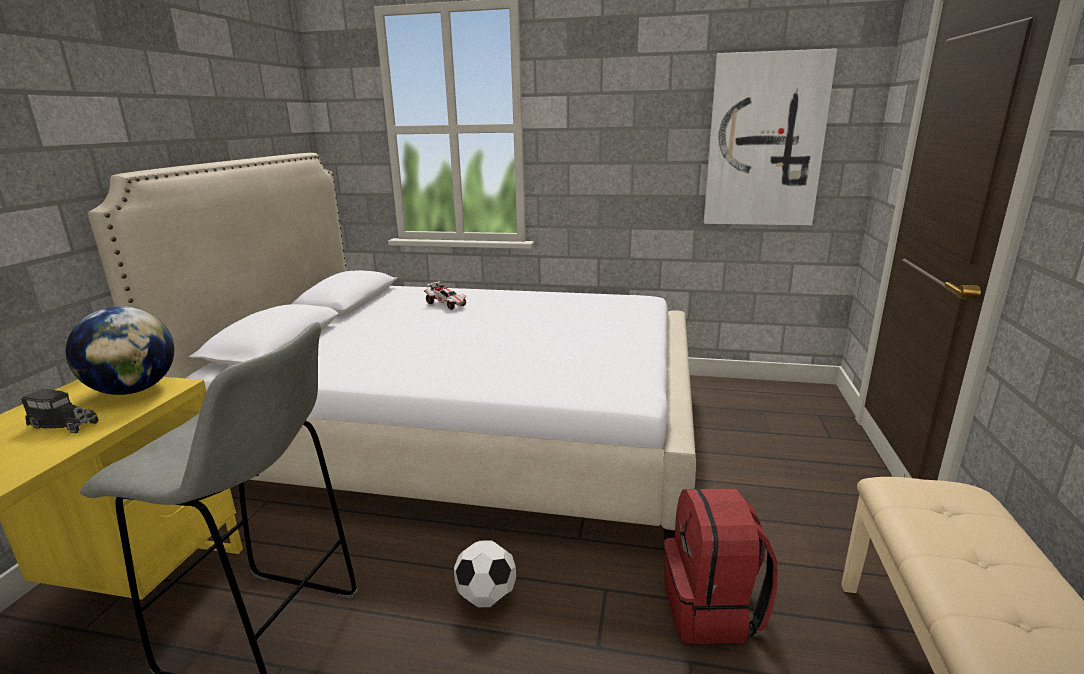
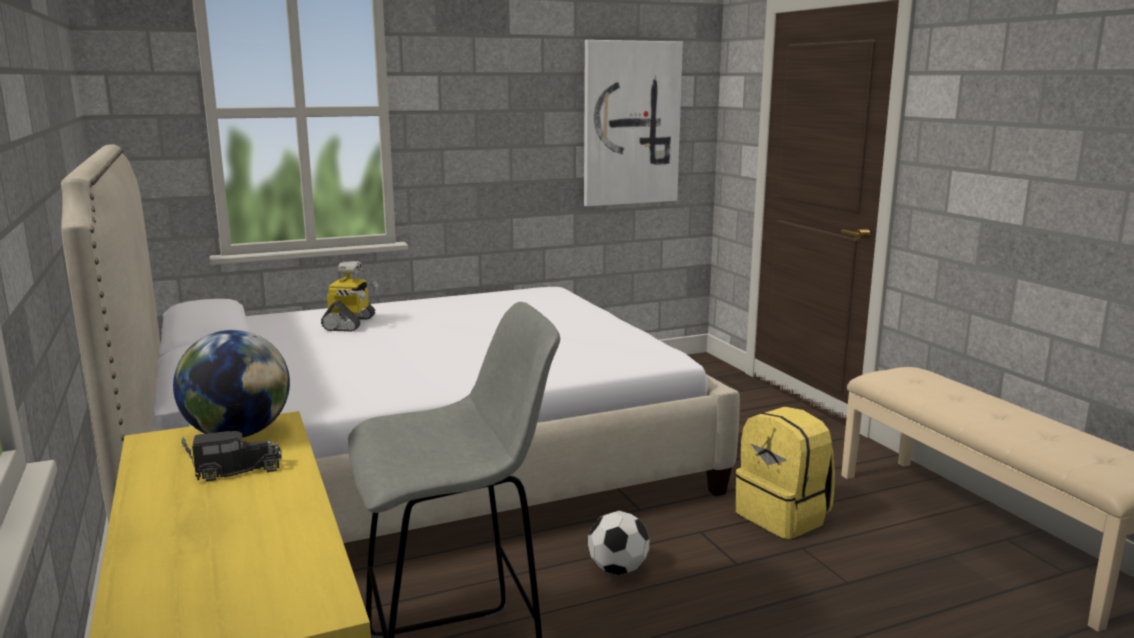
camera: 35 degrees left, 5 degrees down
(446, 304) = (350, 323): toy car -> toy robot
(712, 610) = (784, 516): red backpack -> yellow backpack

